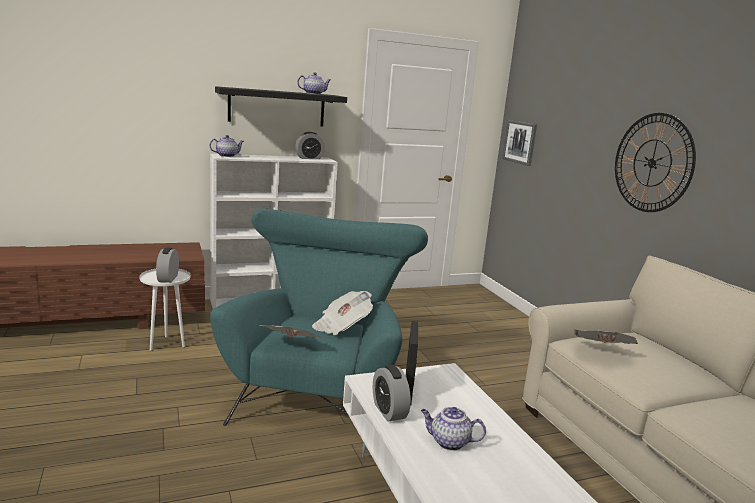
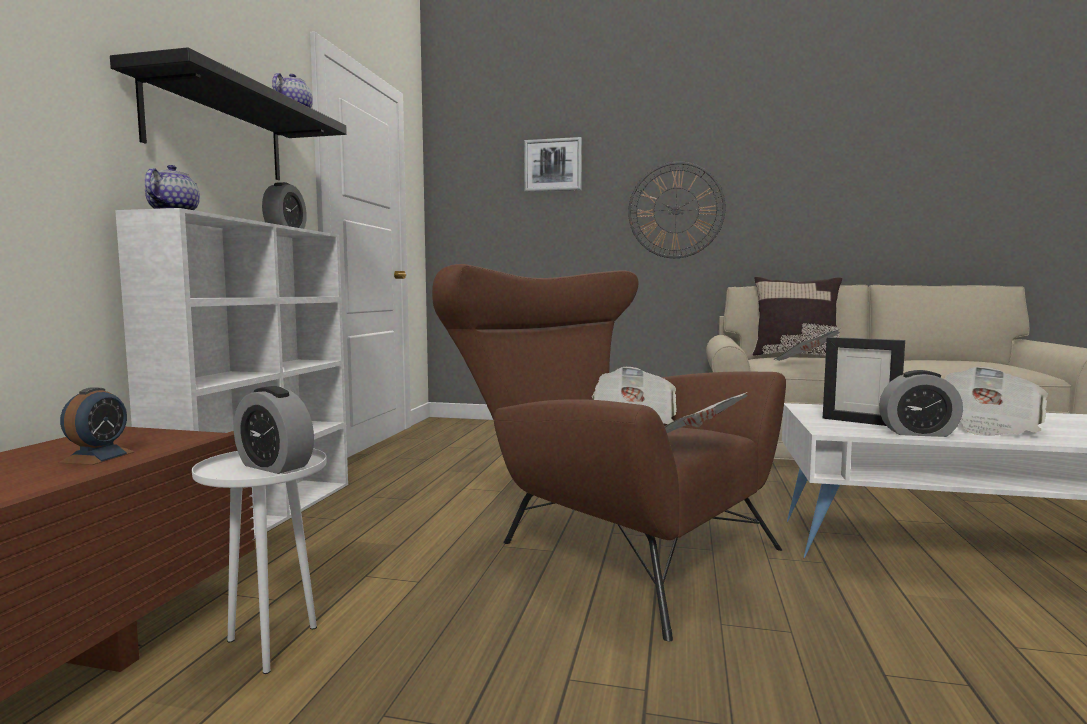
camera: 55 degrees left, 10 degrees down
(154, 255) = (97, 457): none -> alarm clock
(317, 391) = (613, 547): turquoise armchair -> brown armchair
(449, 442) = (987, 427): teapot -> newspaper
(520, 142) = (468, 223): picture -> picture (552, 165)
(664, 348) = (796, 356): none -> pillow

